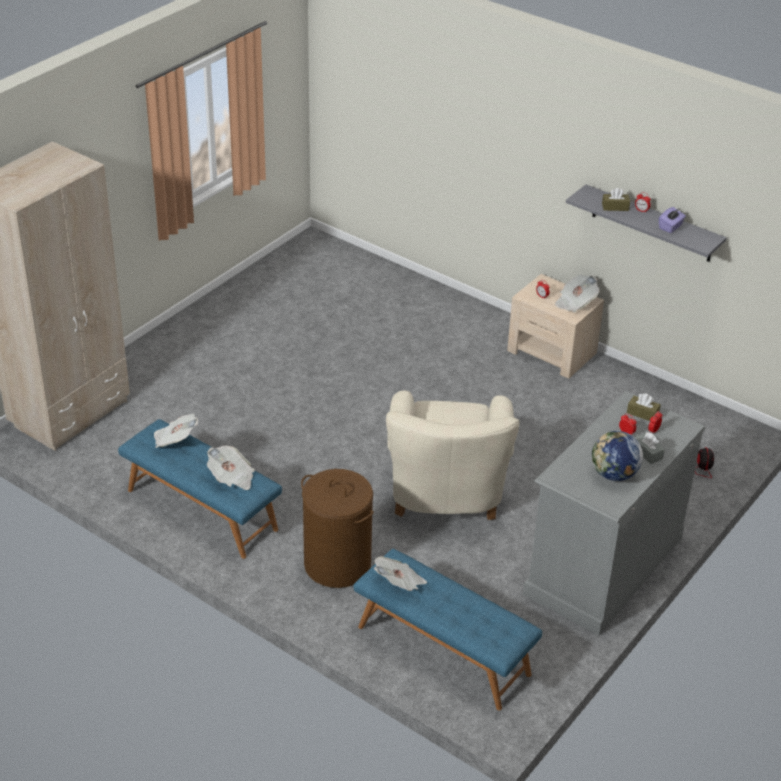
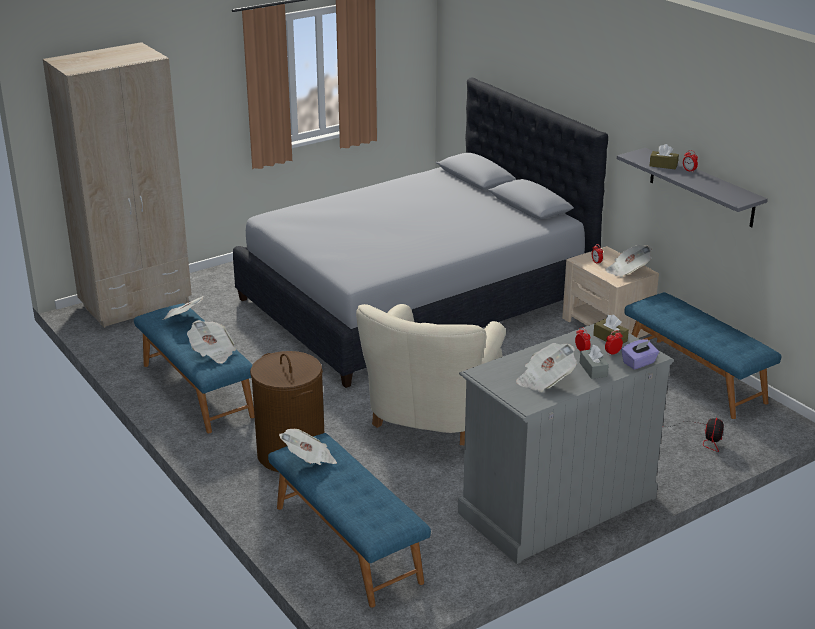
camera: 20 degrees right, 10 degrees down
(358, 354) = (417, 300): none -> grey bed
(614, 474) = (545, 380): globe -> newspaper
(656, 398) = (695, 377): none -> blue bench
(670, 227) = (711, 185): purple tissue box -> purple tissue box (639, 363)

